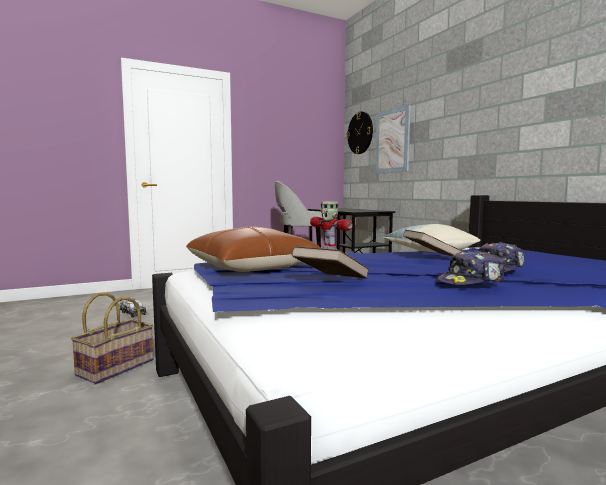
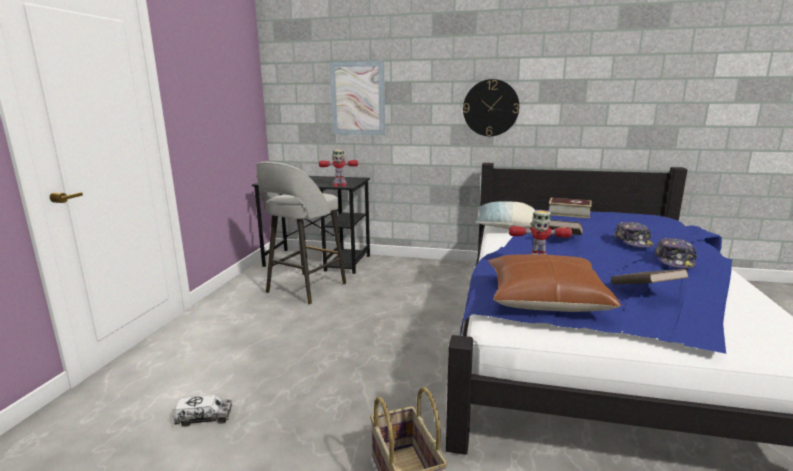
camera: 50 degrees left, 10 degrees up
(351, 211) = (339, 185): none -> toy robot
(360, 133) = (297, 81): wall clock -> wall clock (490, 108)
(540, 253) = (569, 213): none -> book

